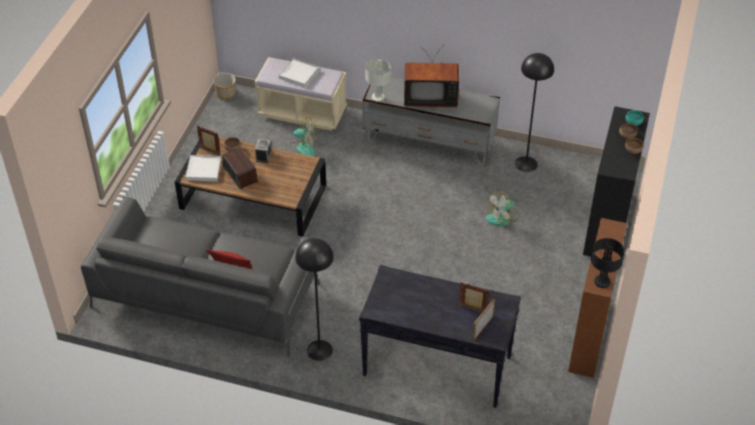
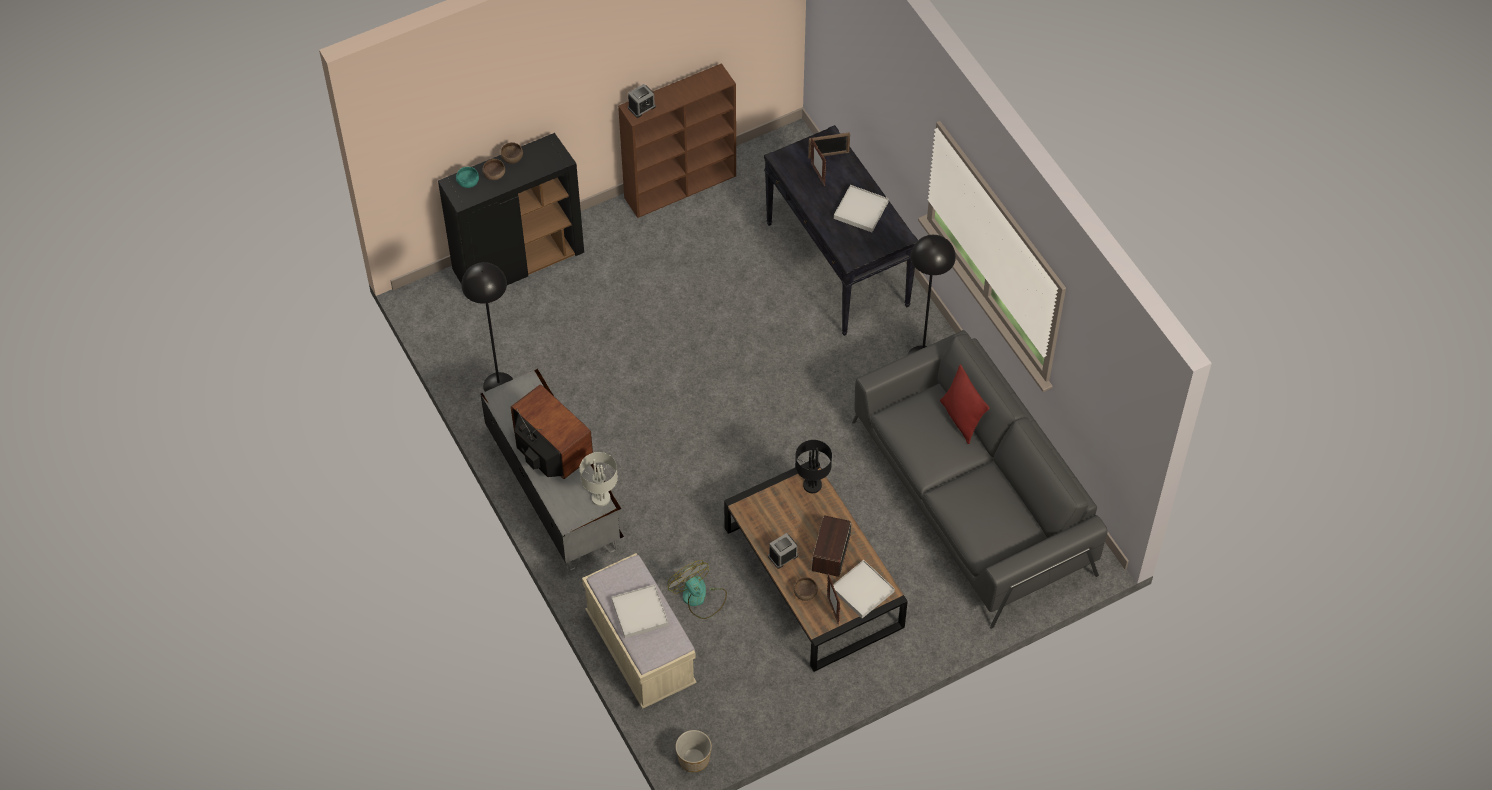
camera: 135 degrees left, 10 degrees up
(418, 308) = (861, 210): none -> white tray
(502, 217) = (600, 348): fan -> none
(602, 281) = (709, 79): black table lamp -> black table lamp (811, 485)
(612, 232) = (641, 107): none -> alarm clock

